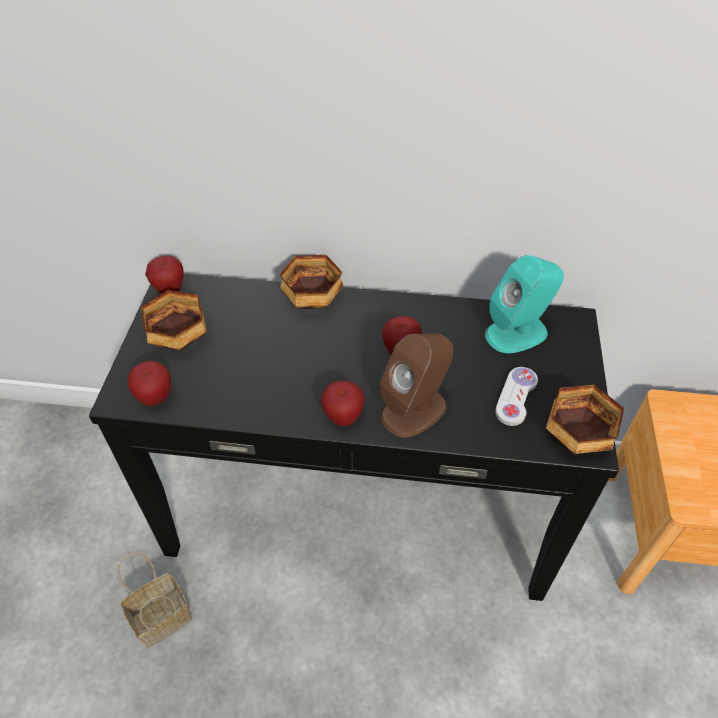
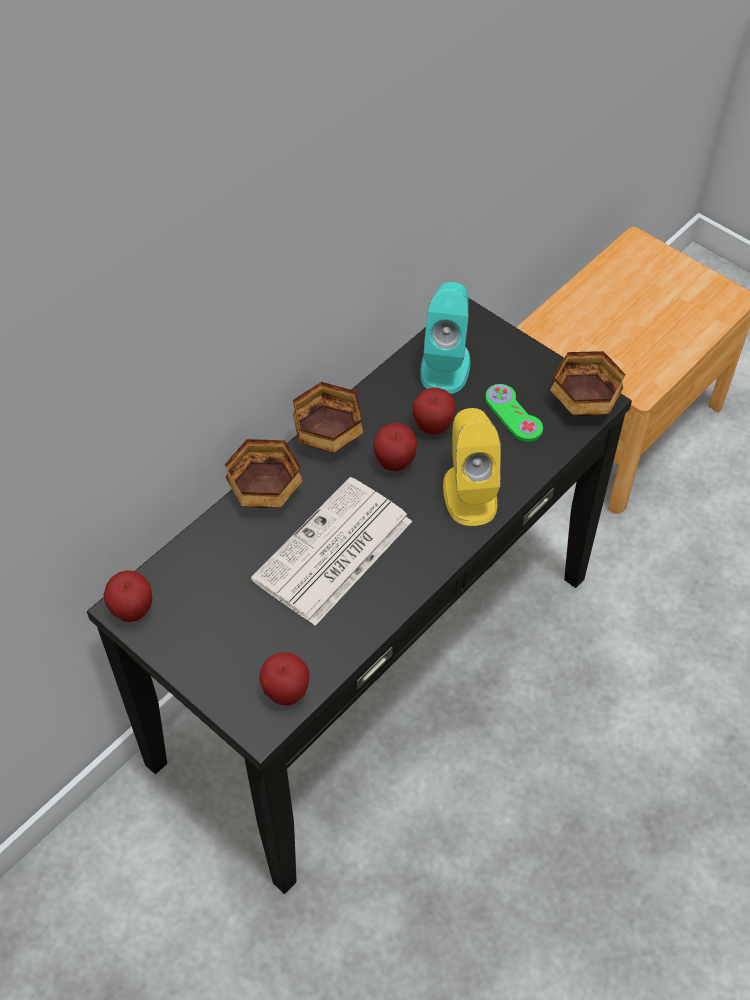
camera: 55 degrees left, 5 degrees up
(163, 616) = (358, 929): basket -> none
(180, 337) = (217, 634): bowl -> bowl (327, 436)
(292, 360) = (332, 553): none -> newspaper
(343, 417) = (436, 550): apple -> apple (433, 427)
(414, 410) = (470, 493): brown speaker -> yellow speaker
(516, 397) = (513, 414): white game controller -> green game controller

